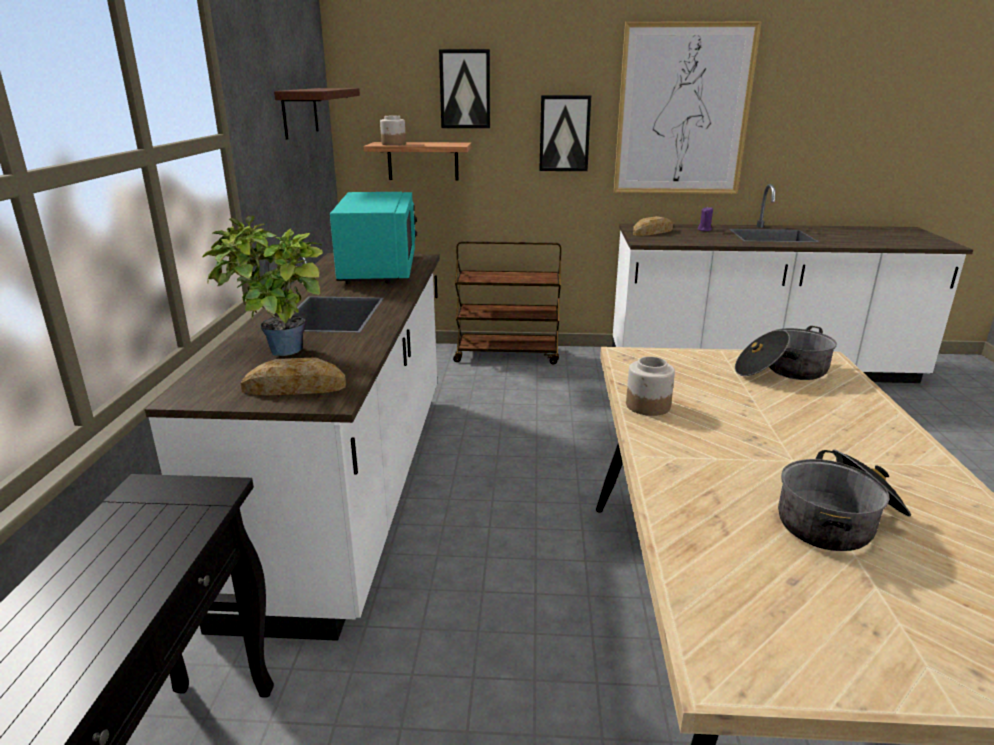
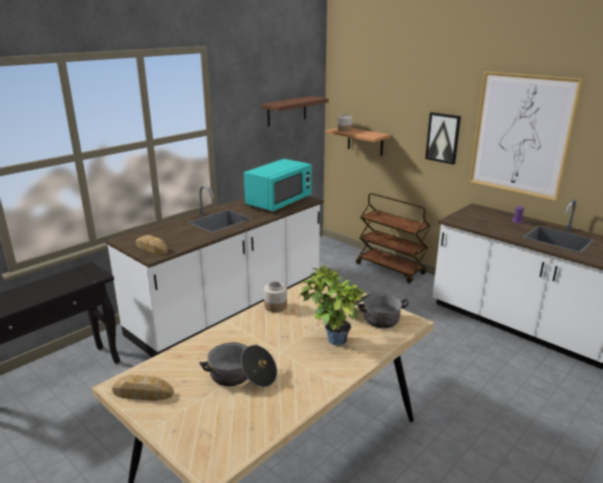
camera: 40 degrees right, 0 degrees up
(277, 353) = (171, 232): potted plant -> potted plant (331, 340)
(465, 89) = (390, 103): picture -> none
(653, 232) = (476, 214): bread -> bread (142, 393)

